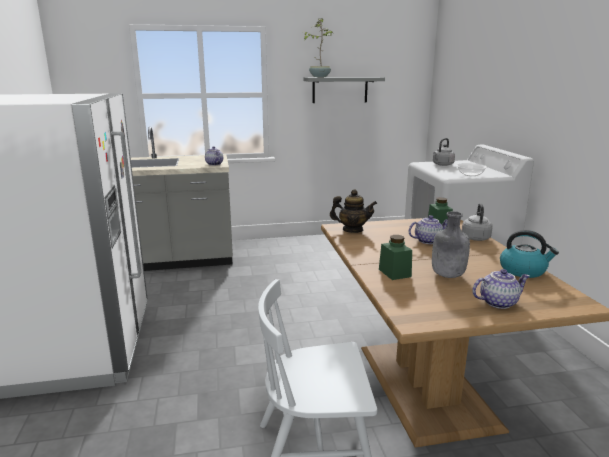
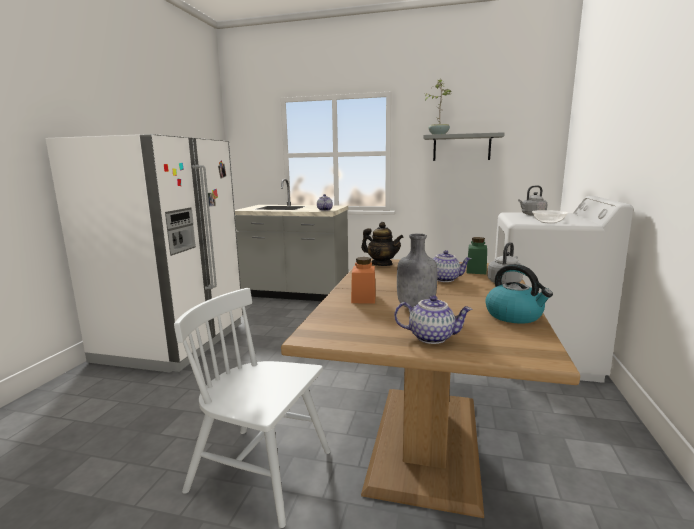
camera: 25 degrees right, 5 degrees down
(394, 273) = (363, 298): green jar -> orange jar

